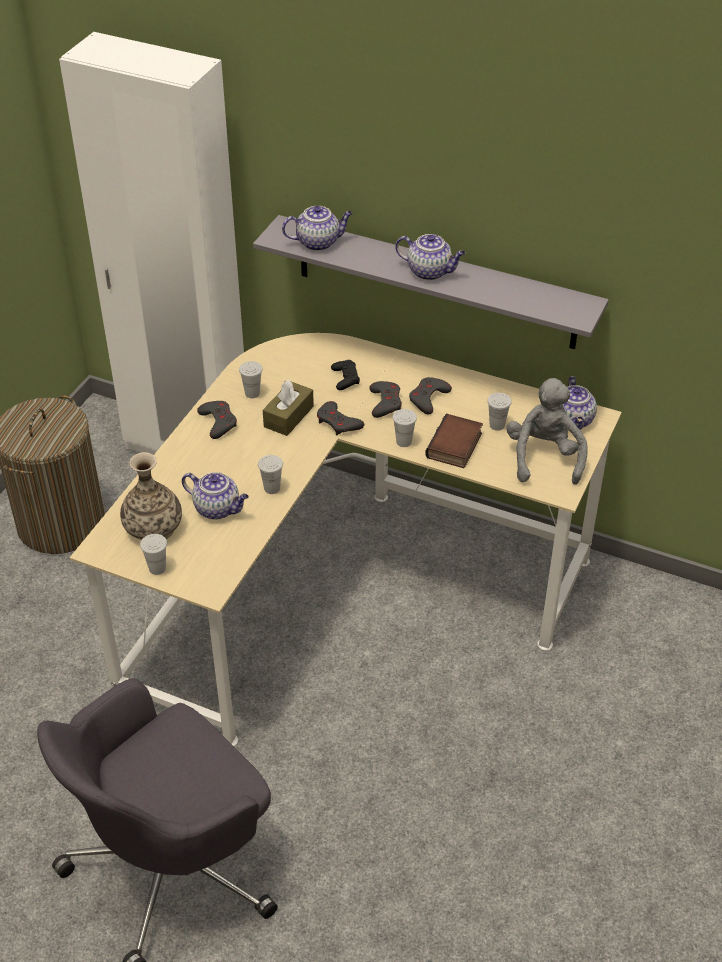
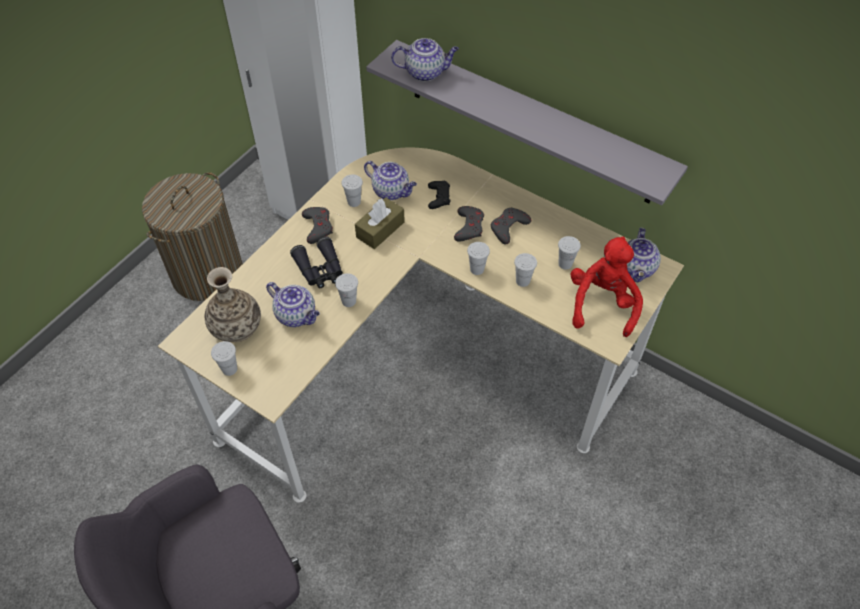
camera: 10 degrees right, 10 degrees up
(232, 462) = (320, 270): none -> black binoculars
(338, 422) = (422, 241): grey game controller -> none
(430, 271) = (522, 115): teapot -> teapot (392, 191)
(455, 446) = (522, 281): book -> white cup
(544, 457) = (602, 303): grey plush toy -> red plush toy

